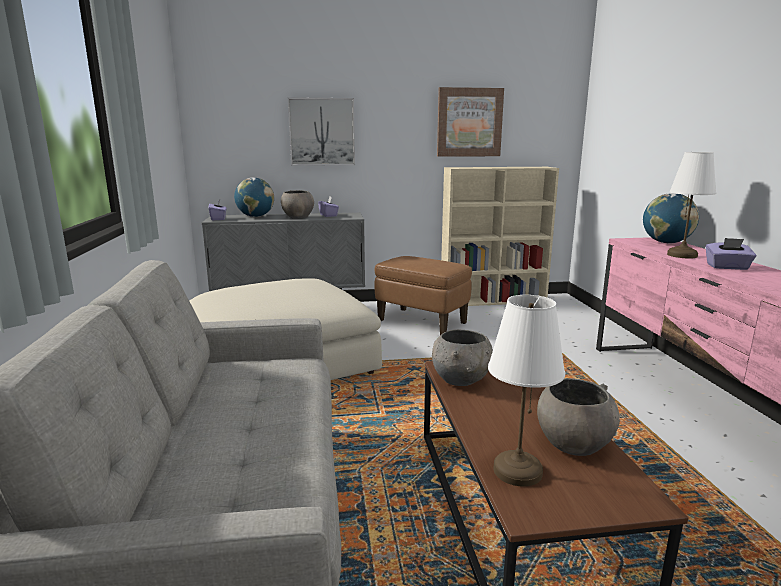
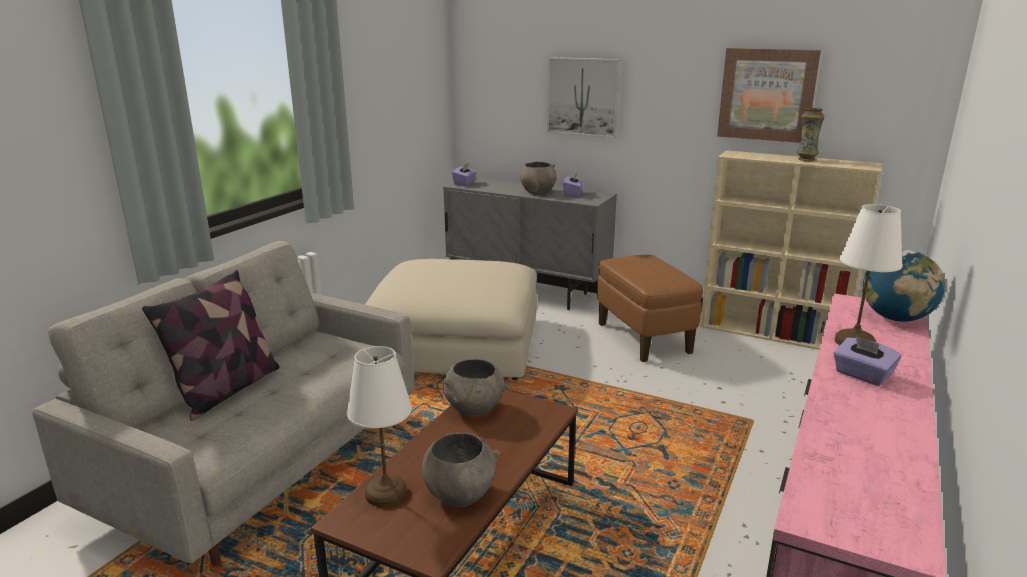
camera: 35 degrees right, 5 degrees up
(191, 444) = (227, 390): none -> pillow
(255, 216) = (502, 185): globe -> none
(505, 167) = (806, 159): none -> vase

